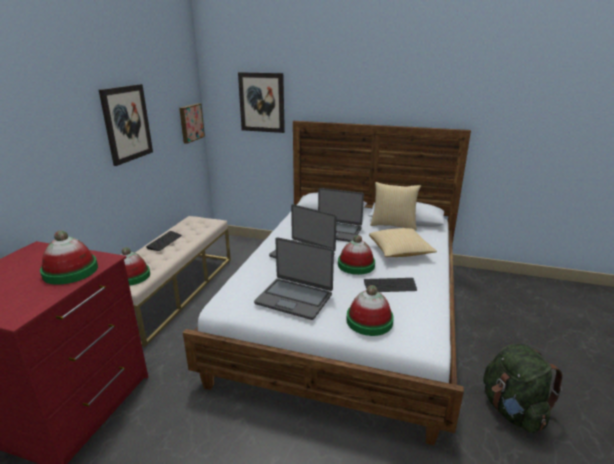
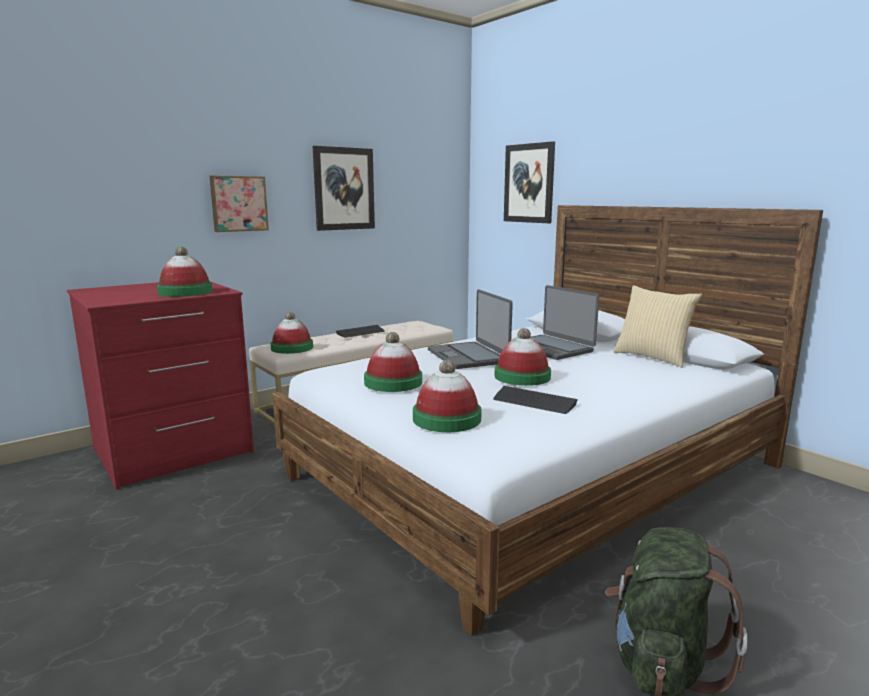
camera: 35 degrees right, 10 degrees down
(190, 122) = (444, 208): picture -> picture (238, 203)
(294, 298) = (393, 382): laptop -> hat
(400, 252) = (611, 380): pillow -> none

